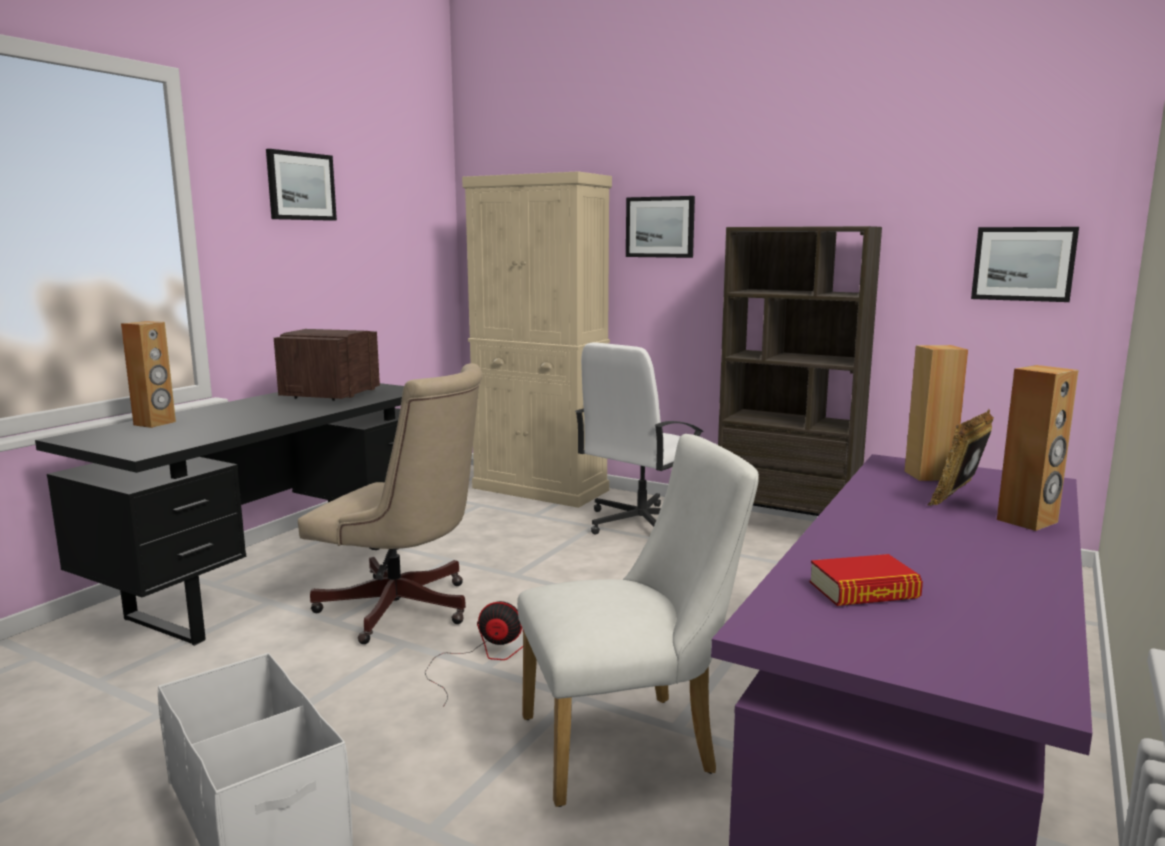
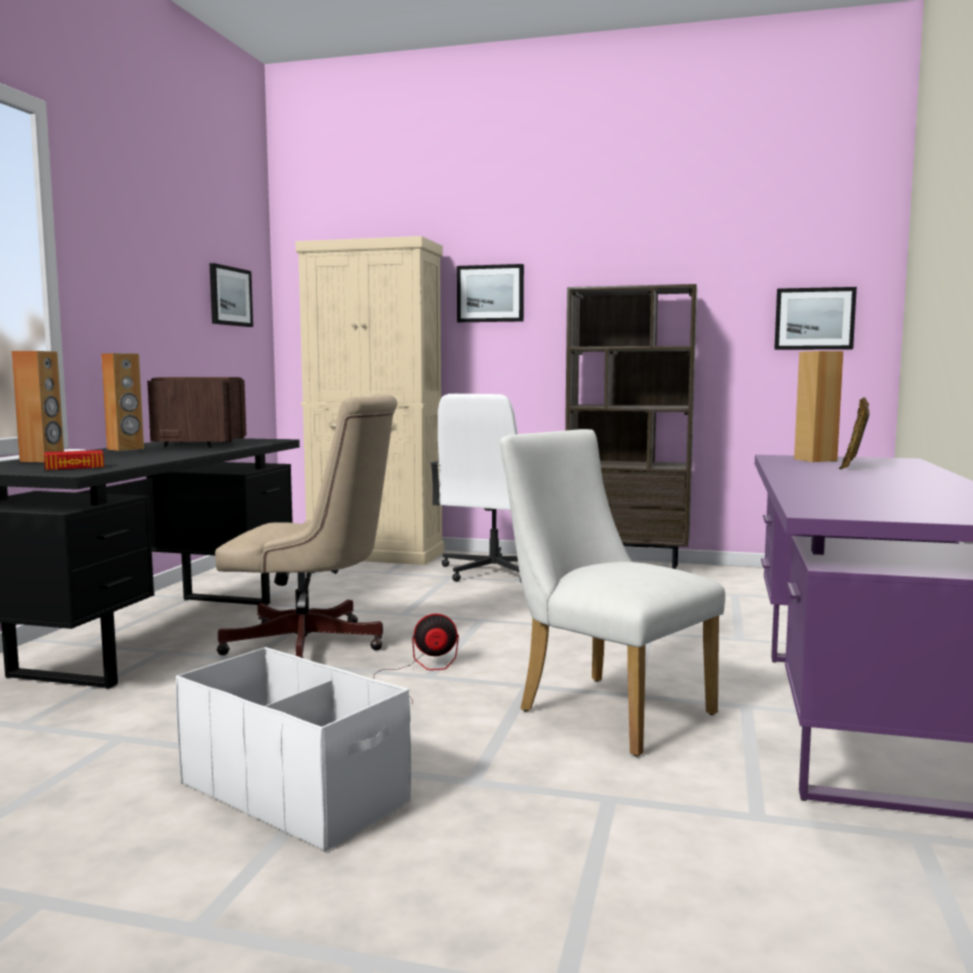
camera: 15 degrees left, 5 degrees down
(301, 186) = (146, 237): picture -> picture (230, 296)
(631, 744) = (604, 709): white chair -> white chair turned 105 degrees counterclockwise
(863, 591) = (857, 498): book -> book (74, 467)
(1028, 521) = (918, 472): brown speaker -> brown speaker (125, 449)

